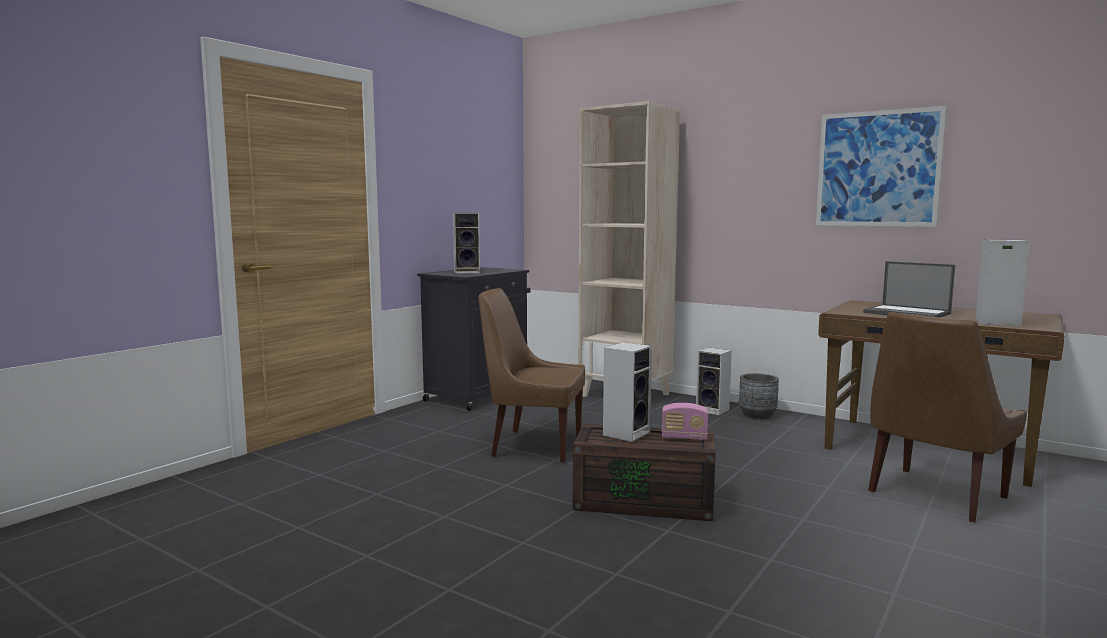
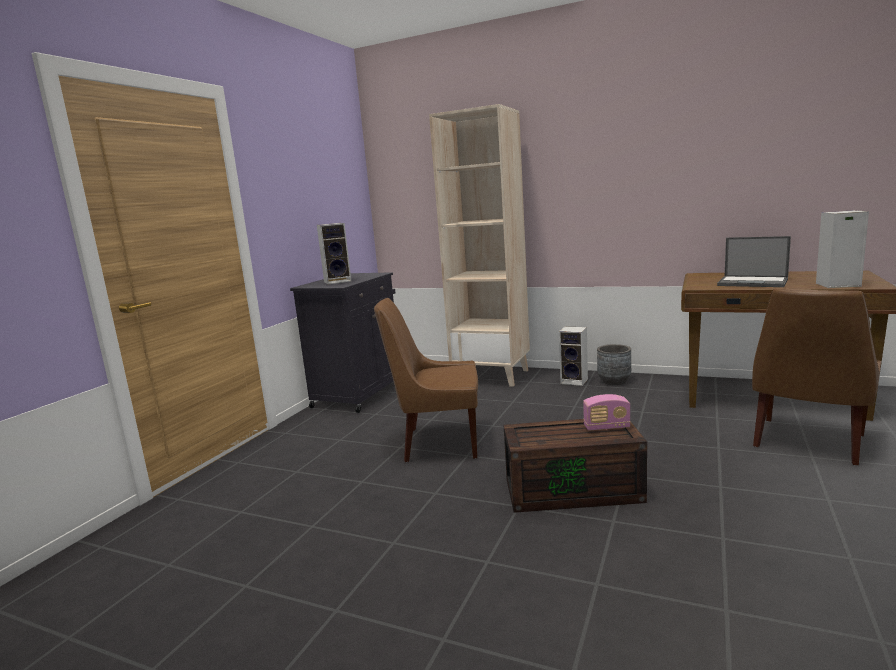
camera: 10 degrees left, 5 degrees up
(626, 433) = (551, 430): speaker -> none
(877, 169) = (706, 155): picture -> none

